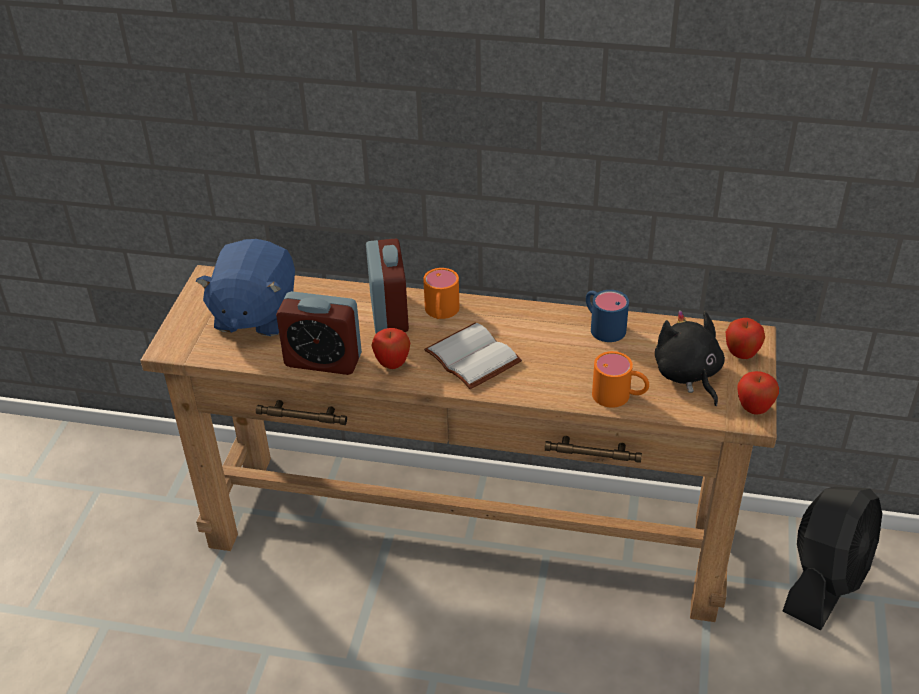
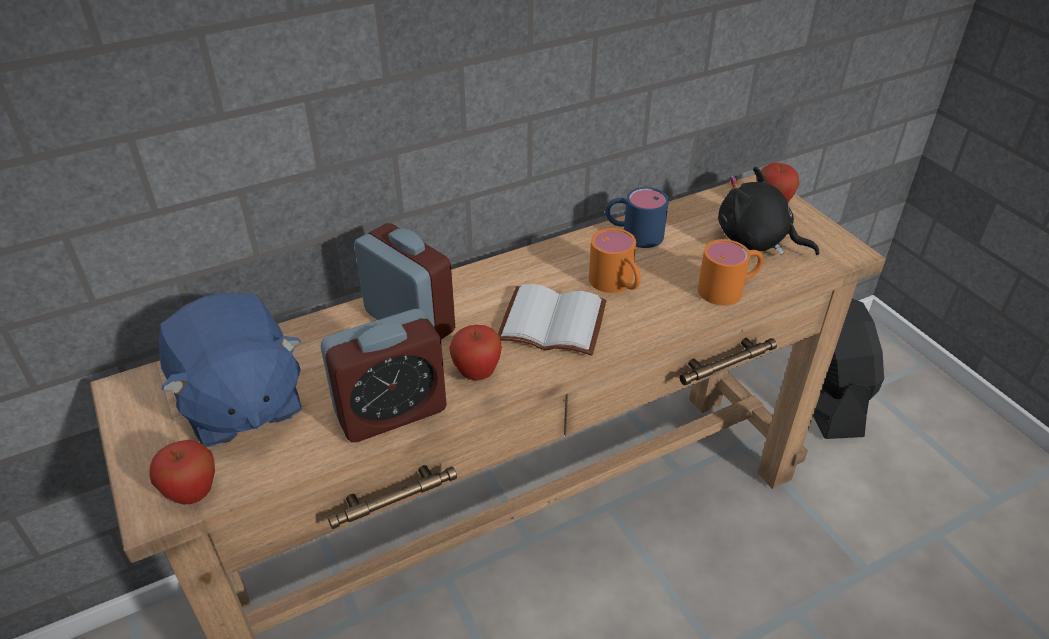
camera: 40 degrees left, 0 degrees up
(441, 313) = (465, 295): orange mug -> orange mug (616, 284)
(754, 409) = (841, 244): apple -> apple (193, 494)

